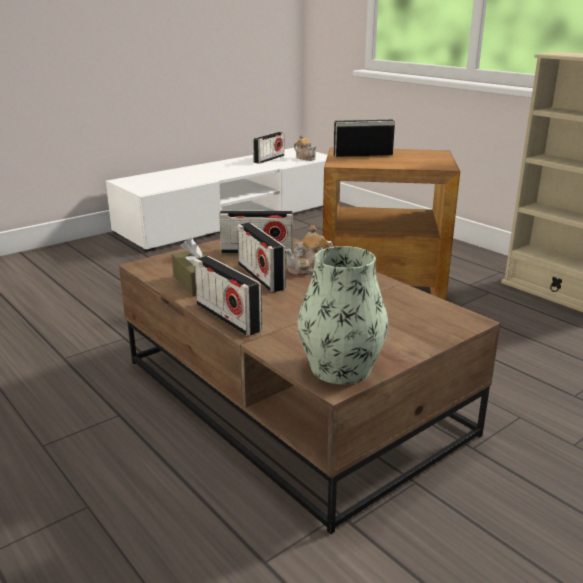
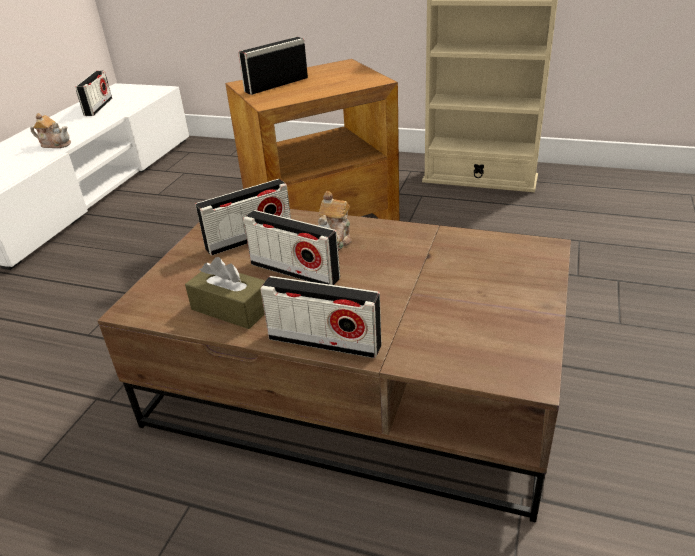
camera: 30 degrees left, 10 degrees up
(305, 158) = (141, 95): teapot -> teapot (55, 144)
(340, 368) = (510, 355): vase -> none

